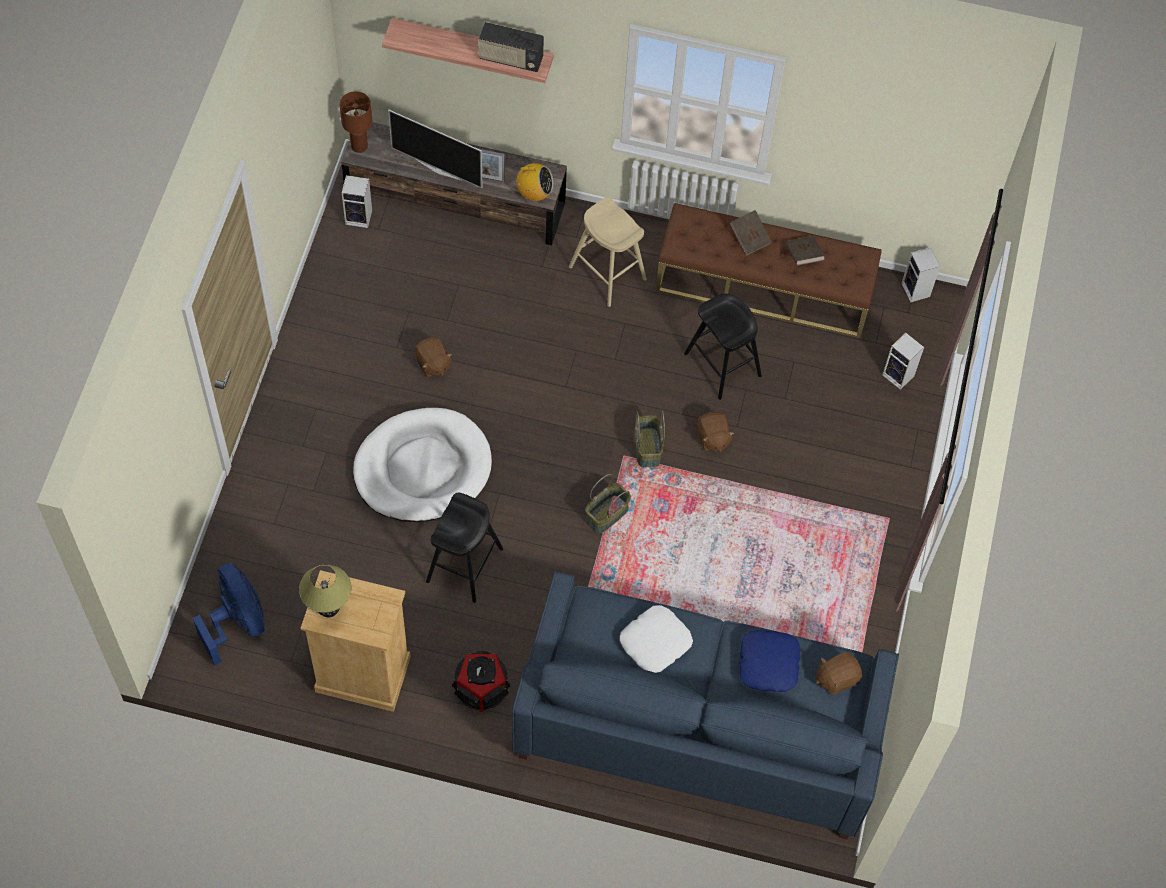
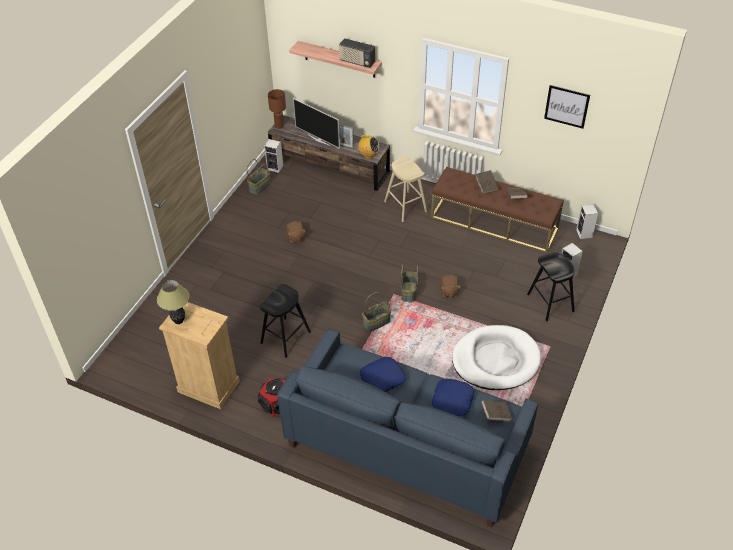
camera: 15 degrees right, 15 degrees down
(237, 622) = (145, 349): blue fan -> none
(341, 263) = (259, 186): none -> basket
(422, 468) = (275, 286): white dog bed -> white dog bed (495, 360)
(655, 642) = (382, 378): white pillow -> blue pillow
(722, 364) = (462, 256): black stool -> black stool (550, 302)
(836, 678) = (495, 414): brown plush toy -> brown book
(885, 123) = (566, 106): none -> picture

